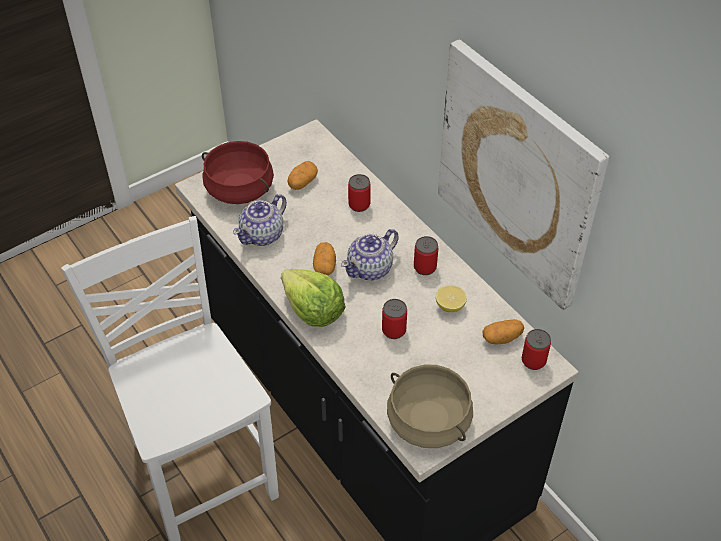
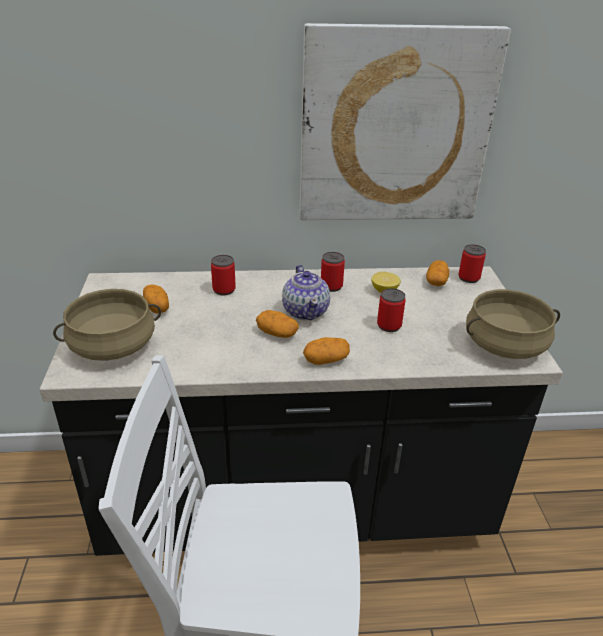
camera: 60 degrees left, 15 degrees down
(239, 189) = (113, 347): red cooking pot -> beige cooking pot
(263, 235) = (194, 354): teapot -> none
(313, 310) = (326, 360): lettuce -> potato

